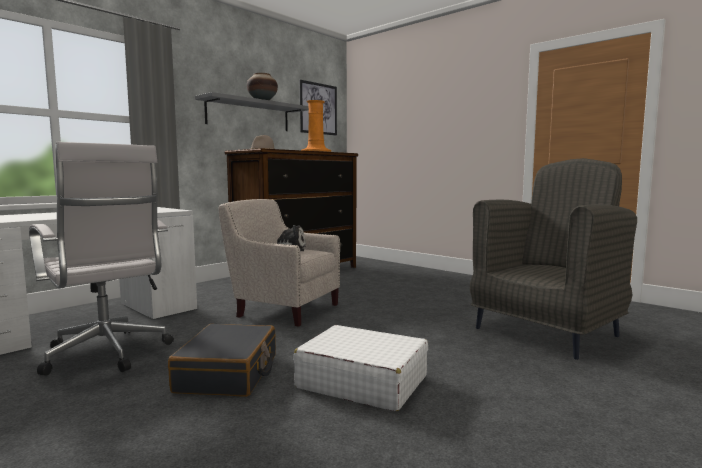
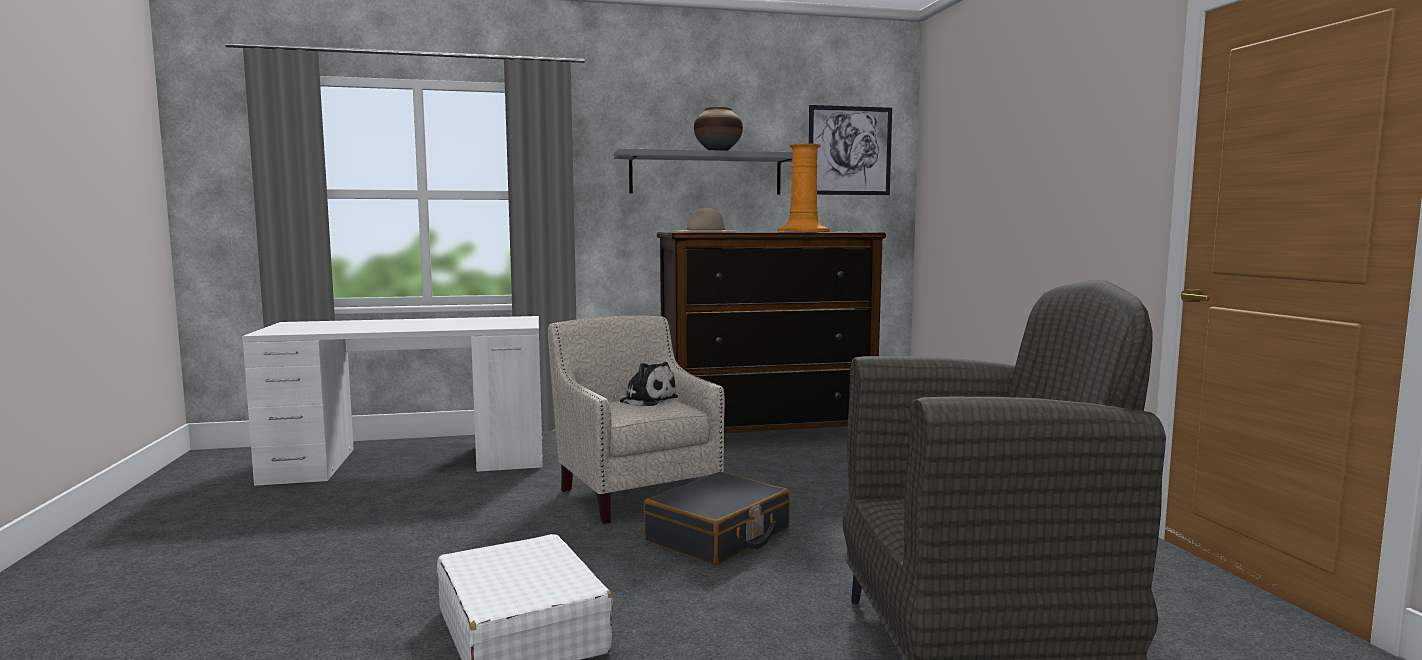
camera: 35 degrees right, 0 degrees up
(108, 355) = (364, 508): white office chair -> none
(228, 373) = (417, 567): black suitcase -> black suitcase (718, 536)

